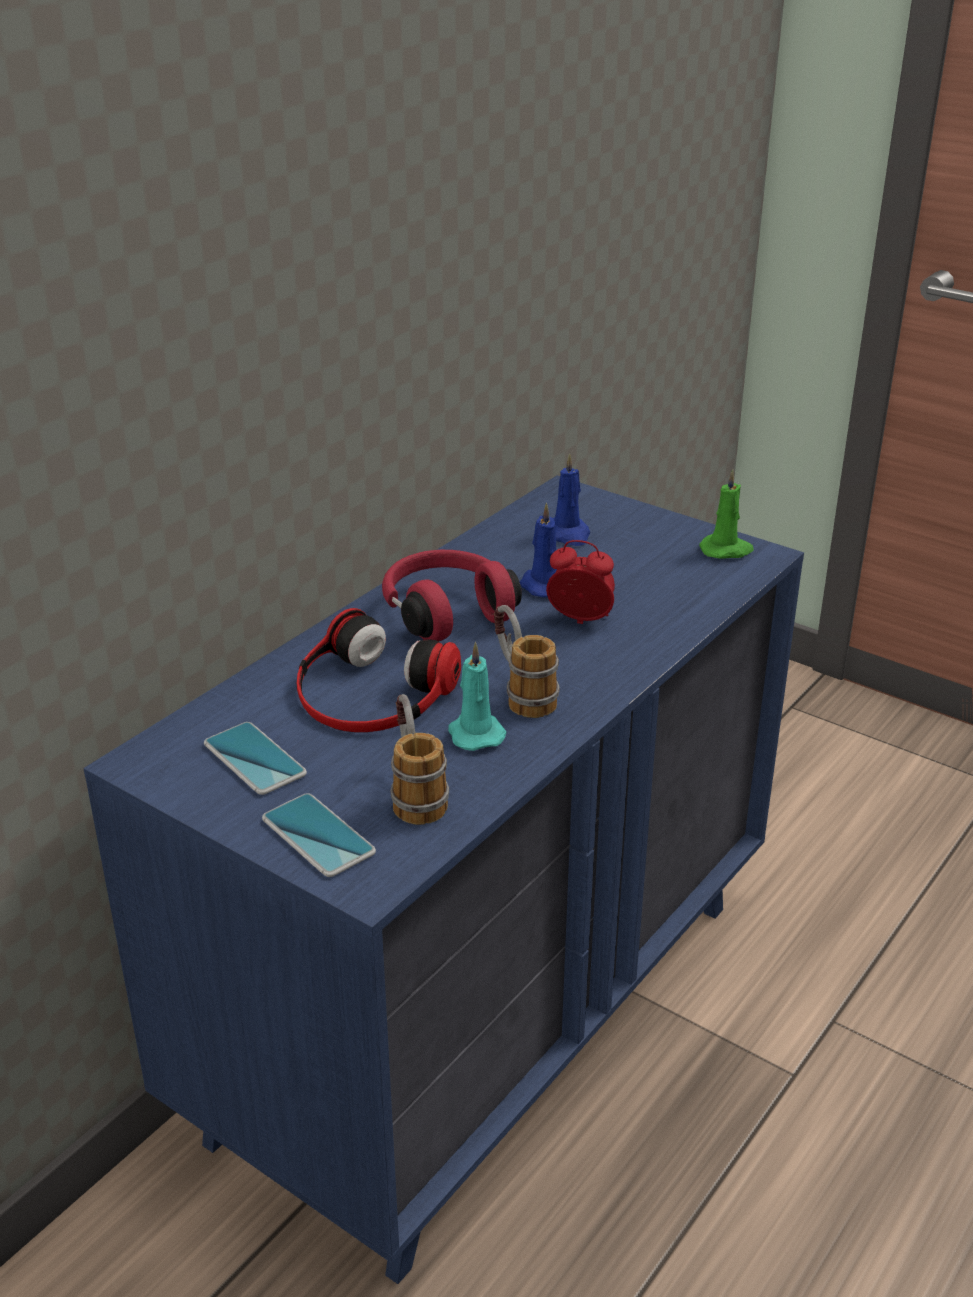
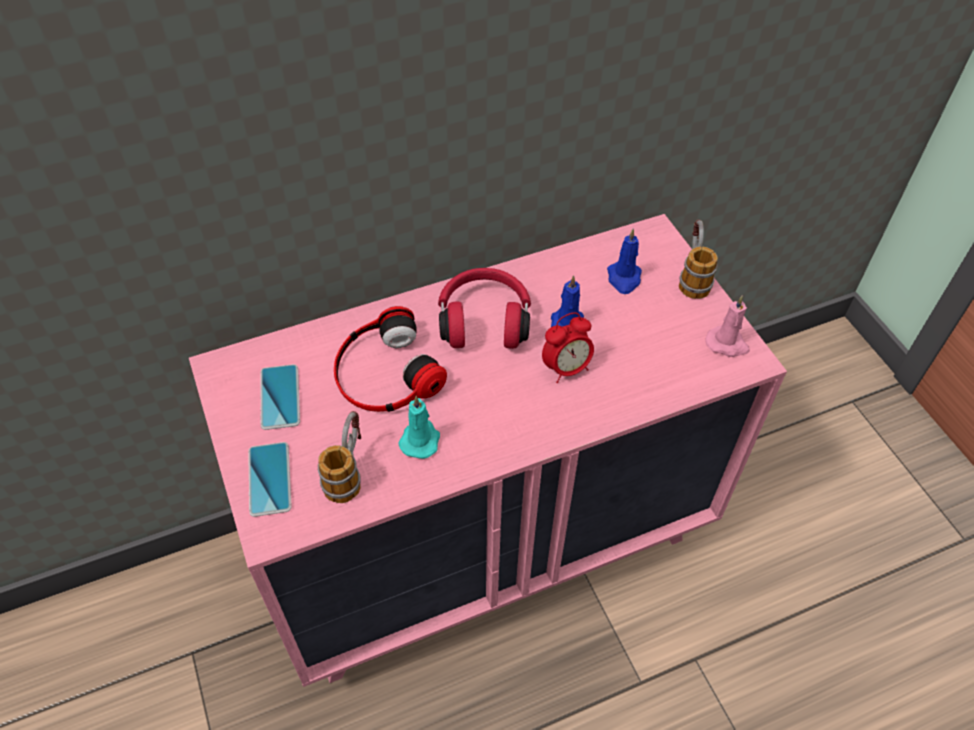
camera: 30 degrees right, 20 degrees up
(488, 1013) = (486, 539): blue dresser -> pink dresser
(520, 692) = (476, 417): mug -> mug (692, 276)
(580, 621) = (566, 369): alarm clock -> alarm clock turned 105 degrees clockwise
(726, 550) = (727, 344): green candle -> pink candle

